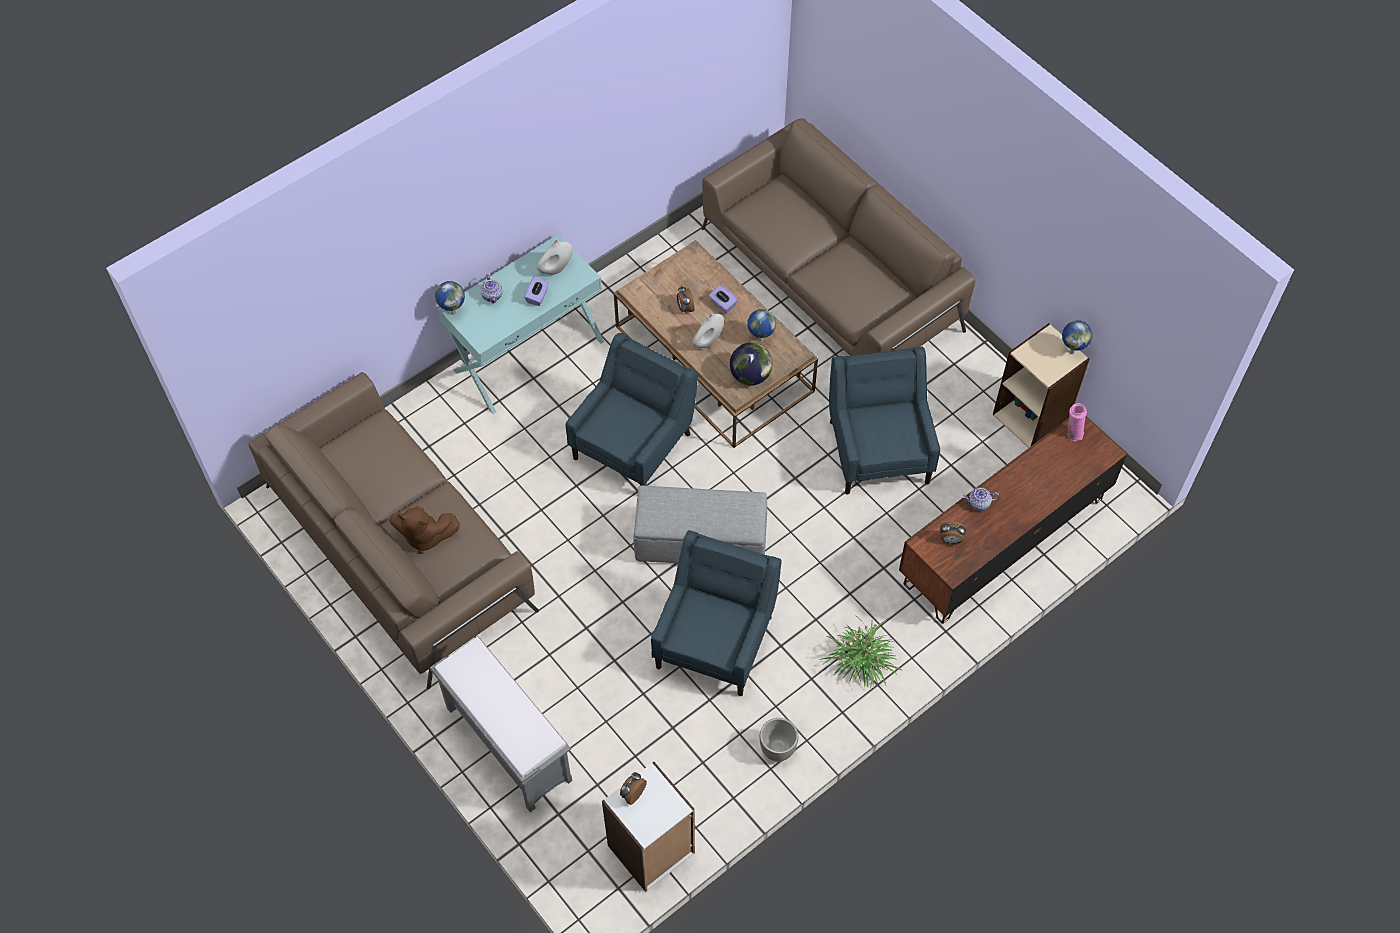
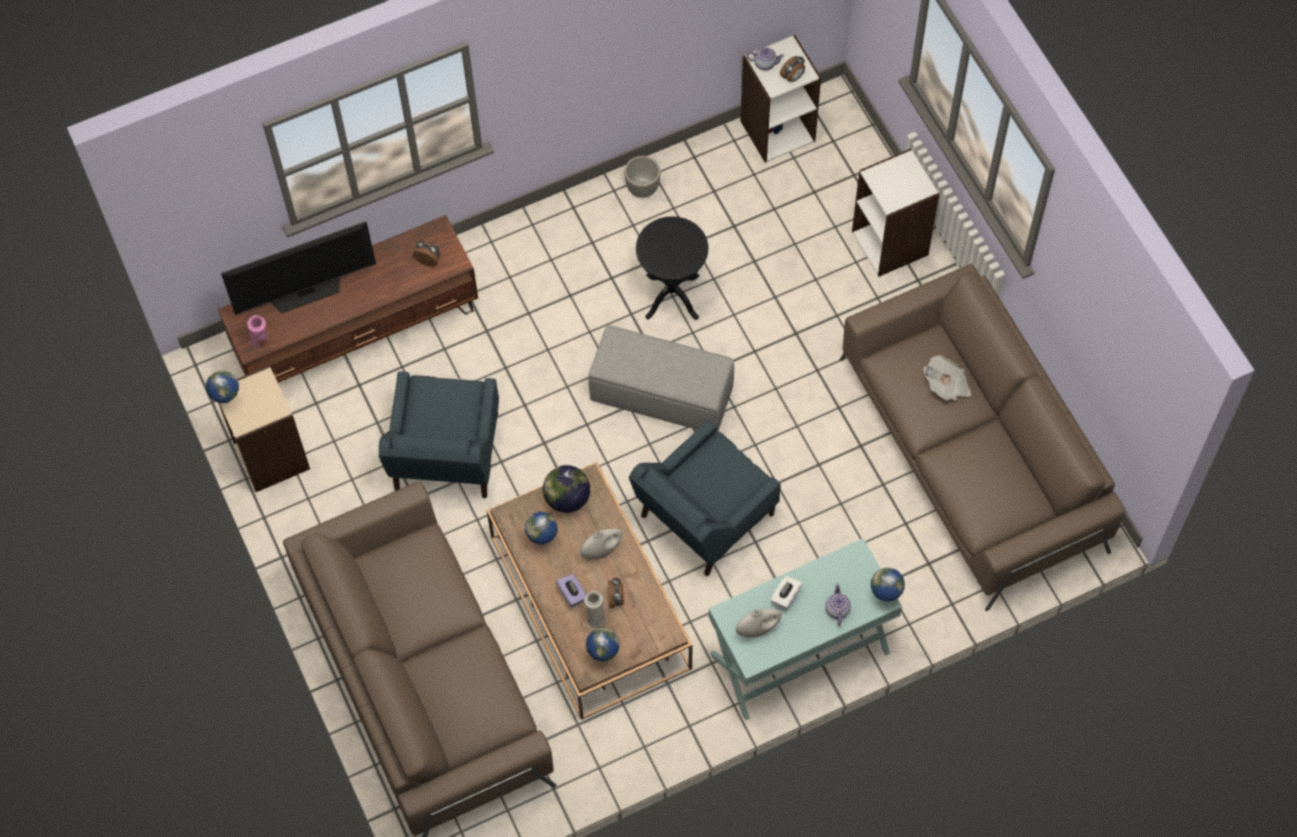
camera: 165 degrees left, 5 degrees up
(424, 536) = (946, 385): brown plush toy -> newspaper
(507, 743) = (891, 243): grey bench -> white bookcase
(537, 296) = (785, 597): purple tissue box -> white tissue box
(684, 266) = (602, 656): none -> globe
(698, 291) = (595, 618): none -> white vase
(716, 639) = (672, 296): blue armchair -> black side table
(862, 661) = (539, 248): potted plant -> none
(979, 503) = (386, 289): teapot -> teapot (764, 63)
(1053, 486) = (306, 292): none -> television

